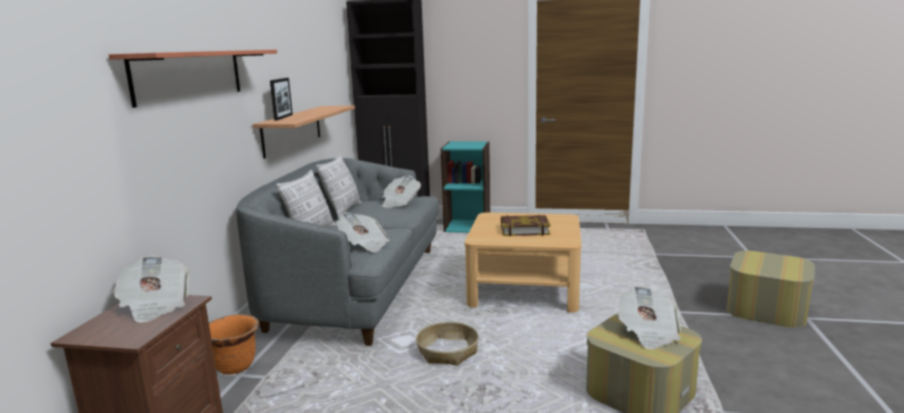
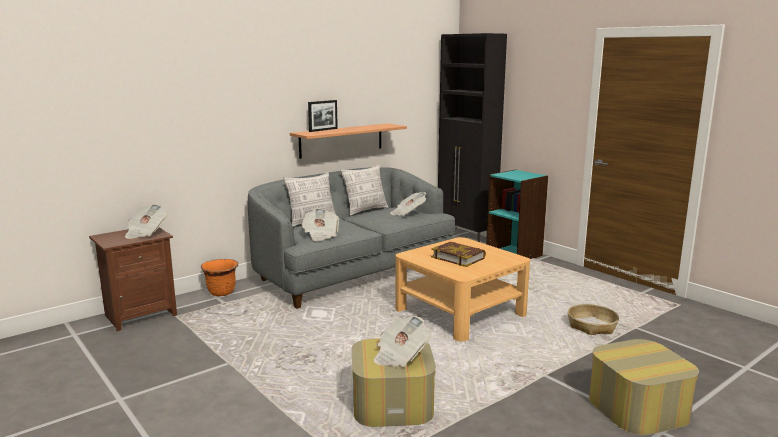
camera: 40 degrees right, 0 degrees up
(189, 75) = (226, 97): shelf -> none
(447, 351) = (329, 329): basket -> basket (591, 326)

